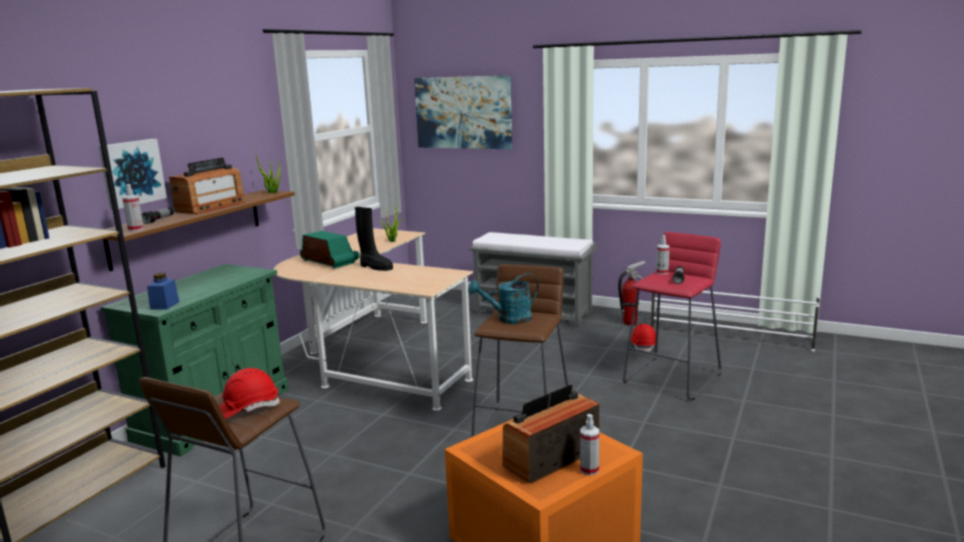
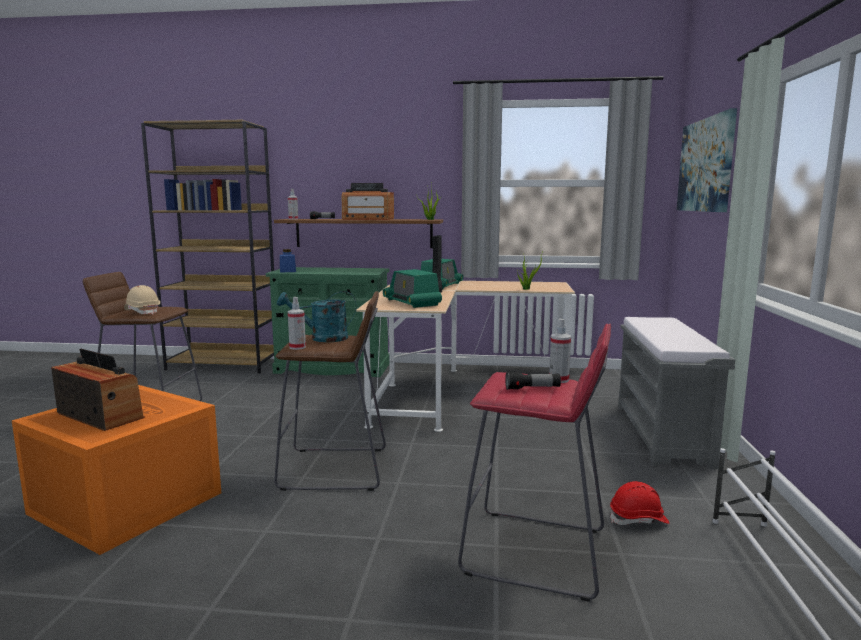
camera: 70 degrees right, 5 degrees down
(131, 173) = (323, 186): picture -> none
(248, 408) = (142, 312): red hard hat -> beige hard hat
(417, 276) = (412, 302): none -> radio
(508, 319) = (322, 338): turquoise watering can -> turquoise watering can turned 60 degrees counterclockwise
(589, 470) = (66, 430): spray bottle -> spray bottle (297, 347)
(630, 323) = (722, 501): fire extinguisher -> none

